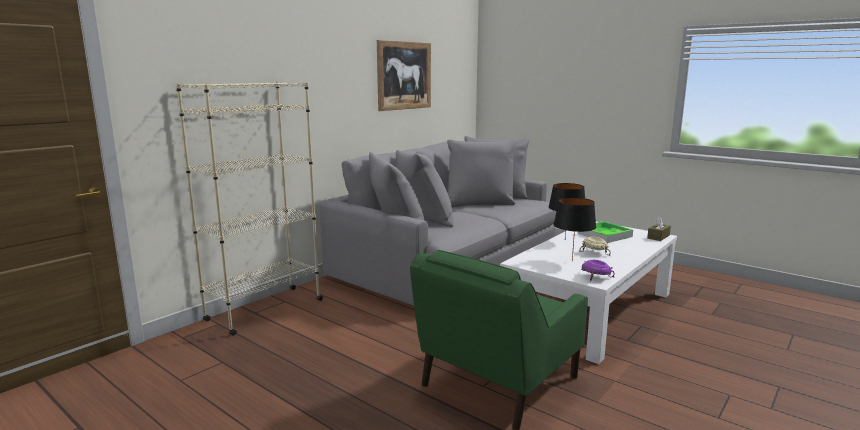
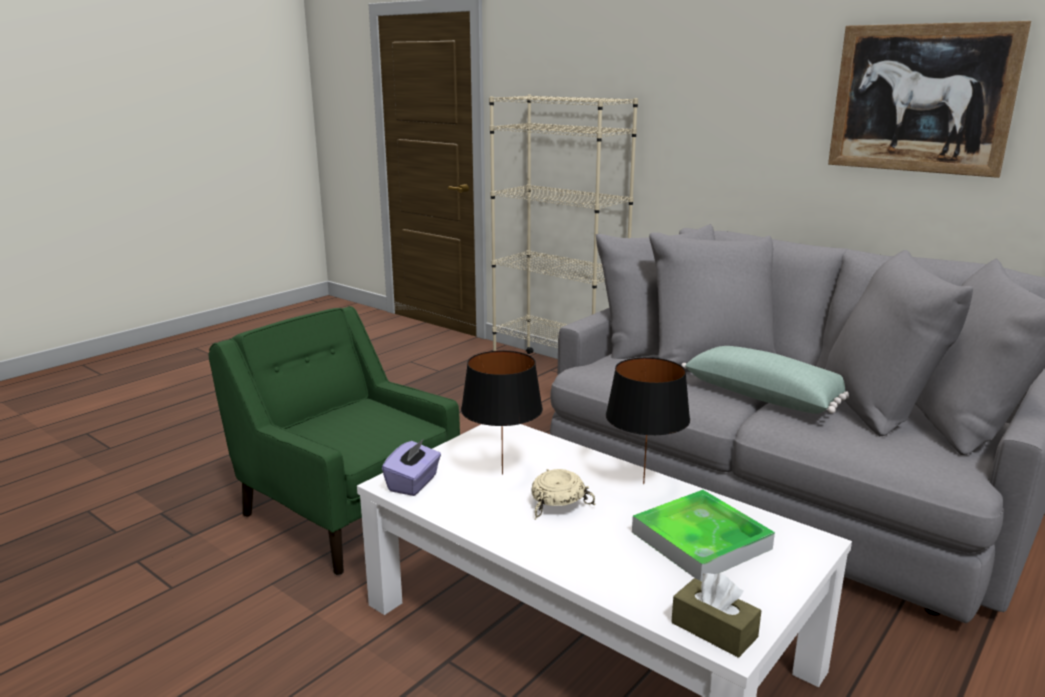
camera: 90 degrees right, 5 degrees up
(476, 213) = (768, 396): none -> green pillow
(594, 277) = (413, 483): purple bowl -> purple tissue box

